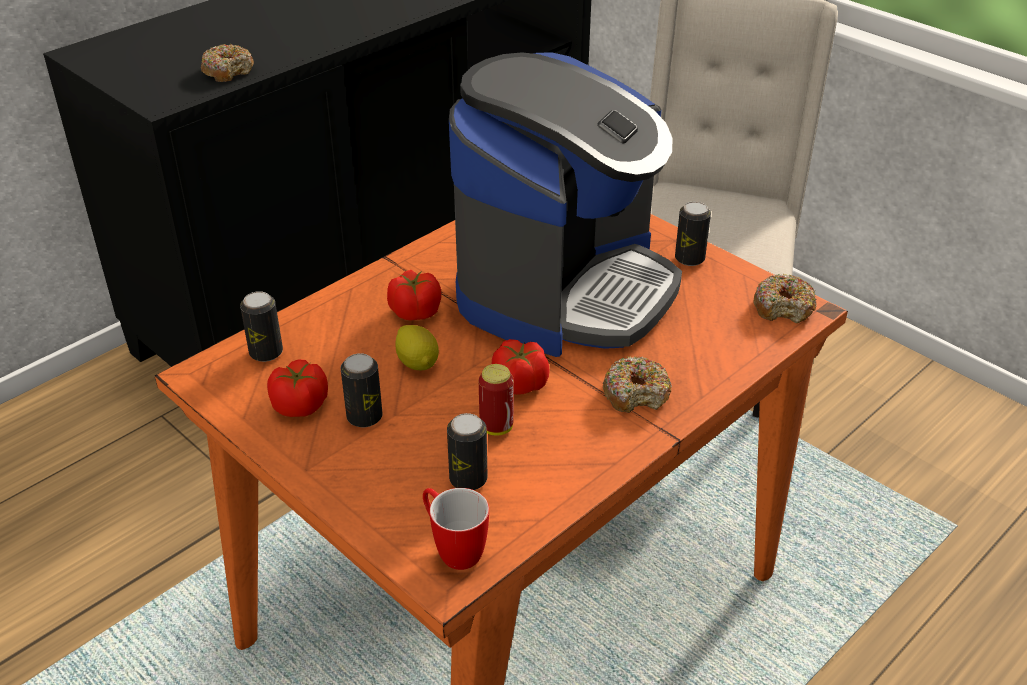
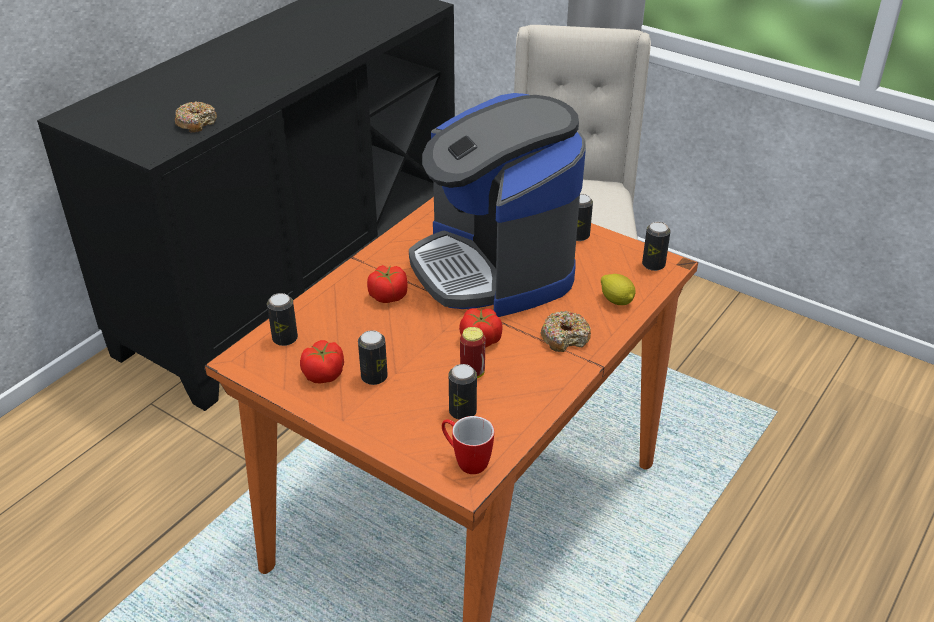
camera: 10 degrees left, 0 degrees up
(417, 363) = (401, 333): lemon -> lemon (616, 300)
(565, 289) = (494, 267): coffee machine -> coffee machine turned 135 degrees clockwise
(783, 308) = (653, 265): donut -> can

